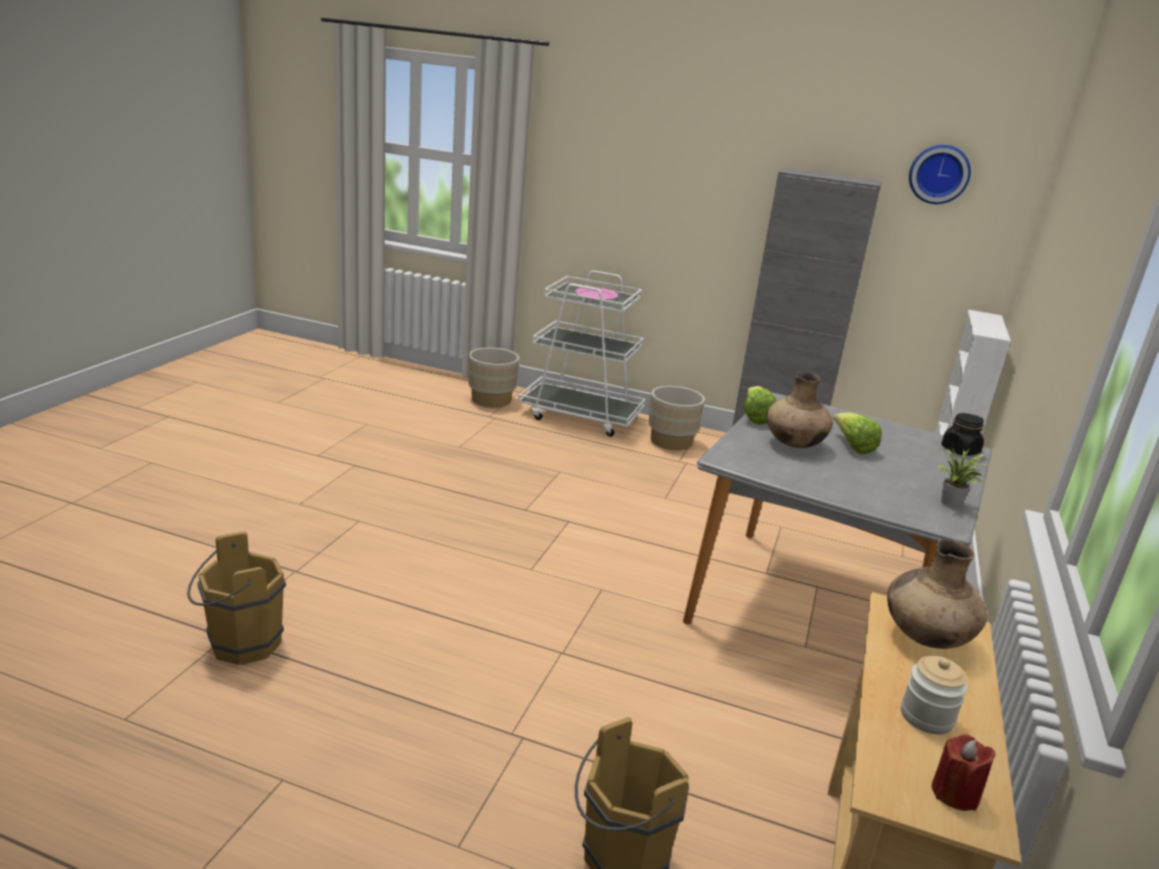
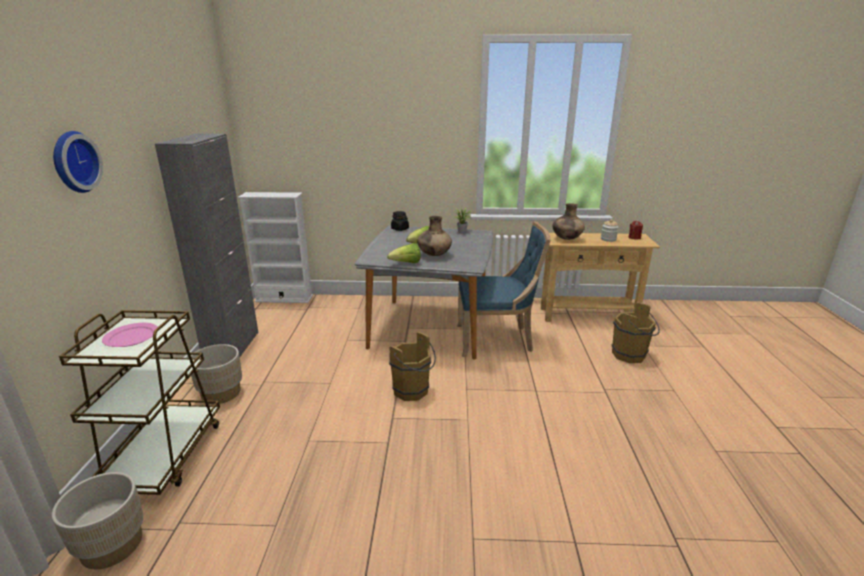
camera: 105 degrees left, 0 degrees up
(239, 645) = (671, 525): brown bucket -> brown bucket (413, 392)
(581, 416) = (164, 455): white cart -> brown cart
(749, 672) = (497, 340): none -> blue chair
(939, 174) = (203, 119): wall clock -> wall clock (73, 162)

